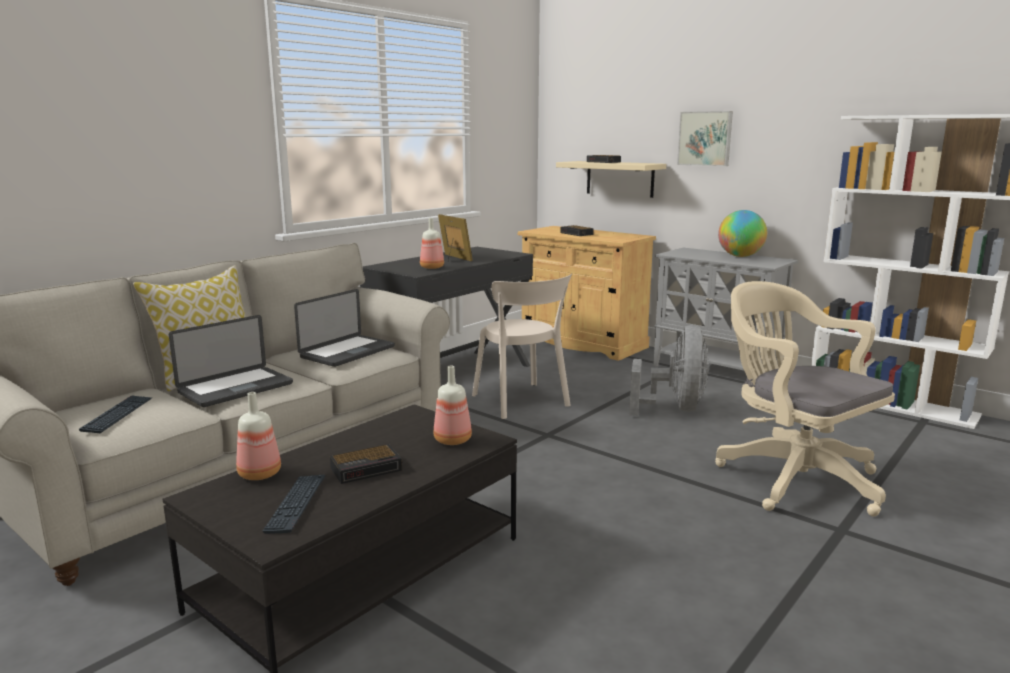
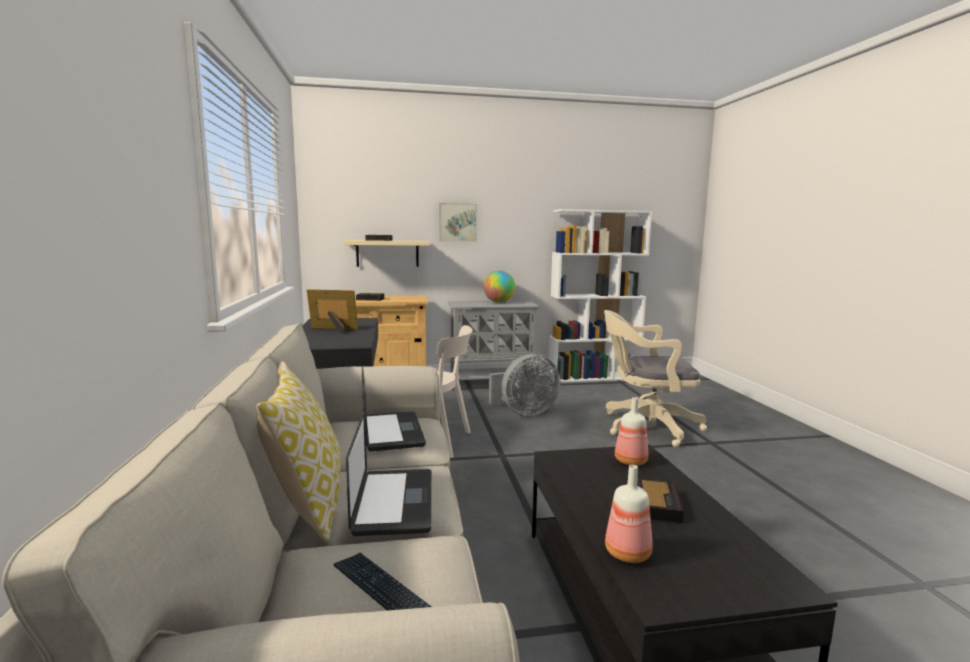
camera: 50 degrees left, 5 degrees down
(296, 504) = (713, 553): keyboard -> none
(431, 267) = (348, 339): bottle -> none
(675, 408) = (524, 412): grey fan -> grey fan turned 105 degrees clockwise

